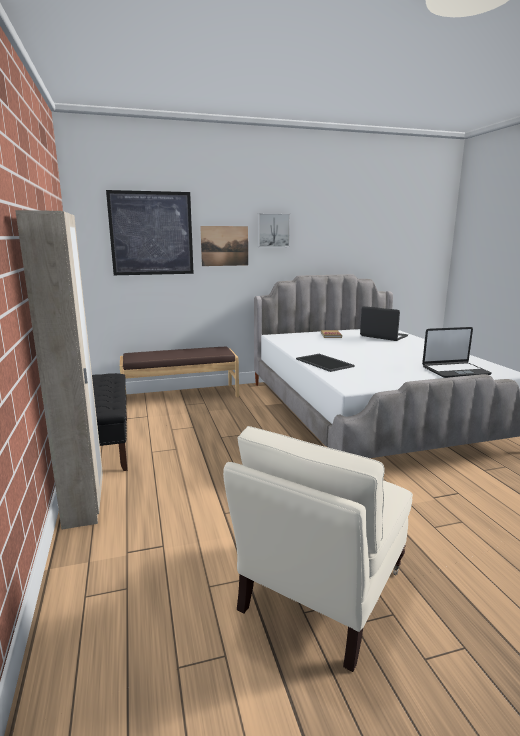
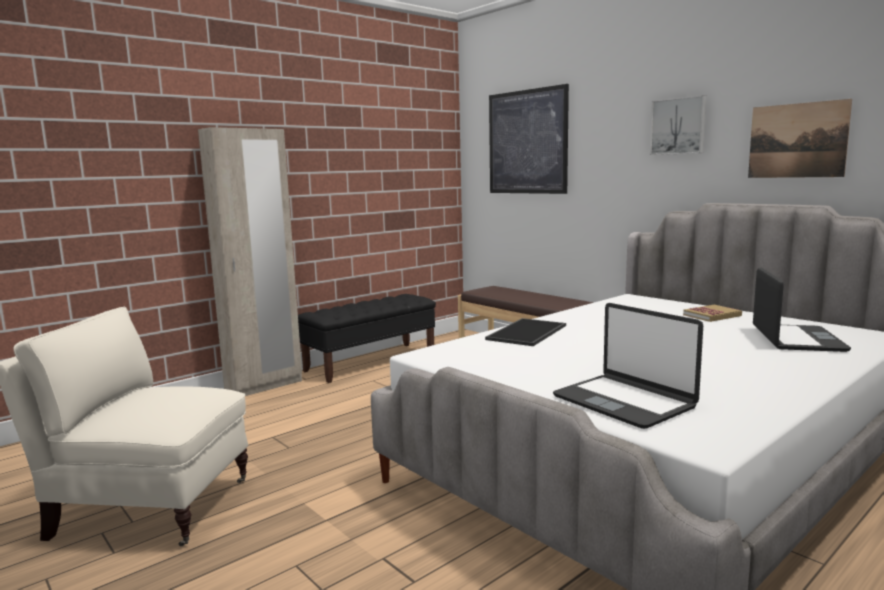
camera: 65 degrees right, 5 degrees down
(224, 246) = (607, 154): picture -> picture (797, 140)

